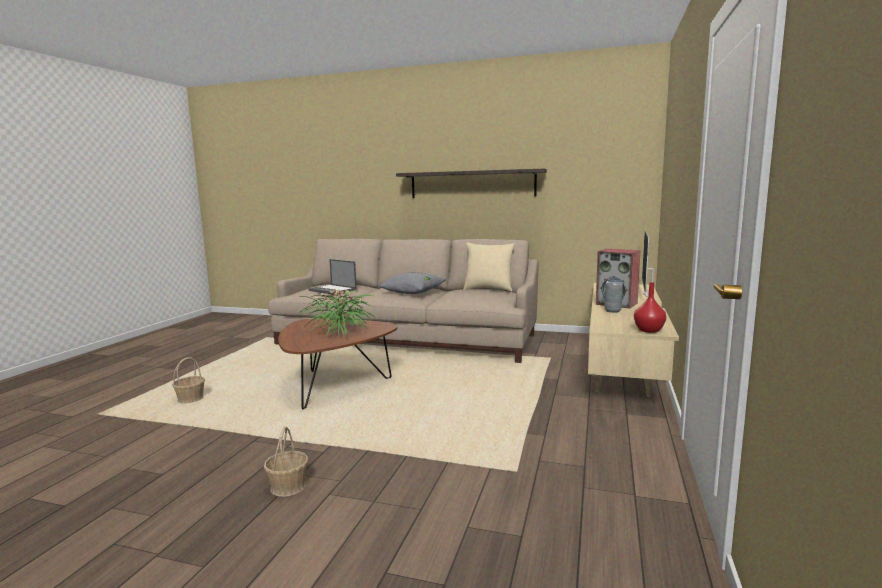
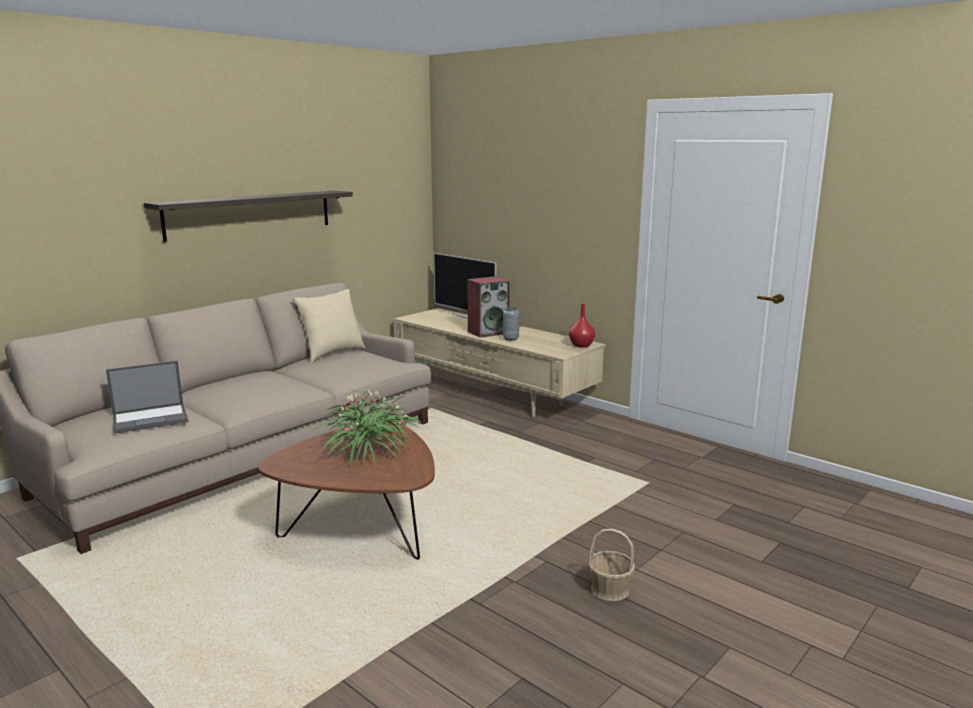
camera: 65 degrees left, 5 degrees up
(191, 399) = (261, 654): basket -> none
(413, 292) = (271, 383): grey pillow -> none

